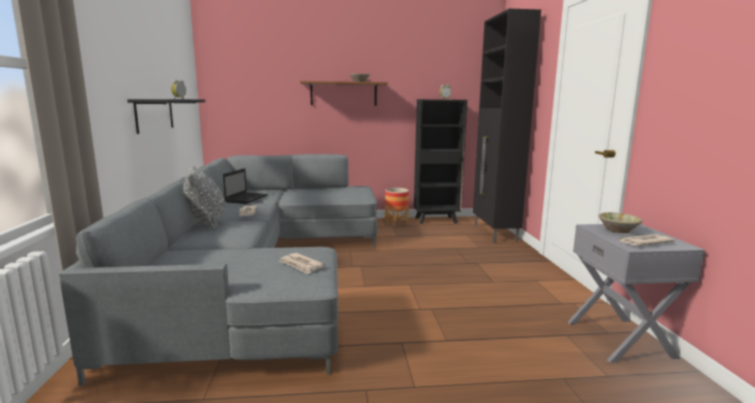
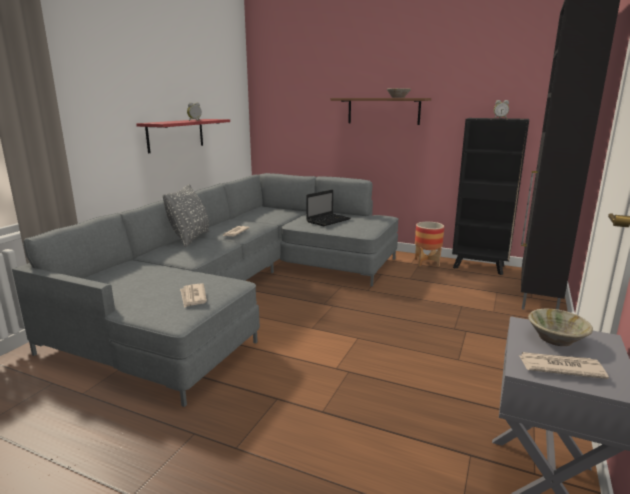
camera: 30 degrees right, 5 degrees up
(154, 114) = (176, 135): black shelf -> red shelf
(247, 198) = (257, 217): laptop -> laptop (329, 220)

